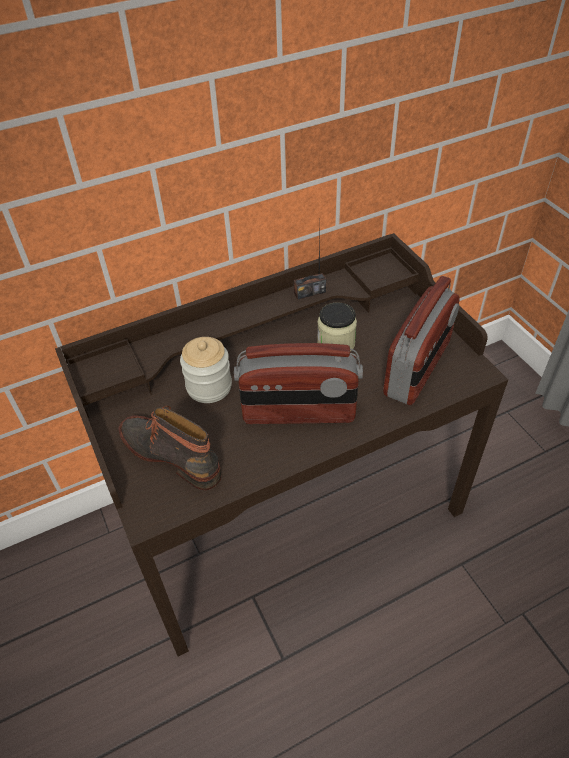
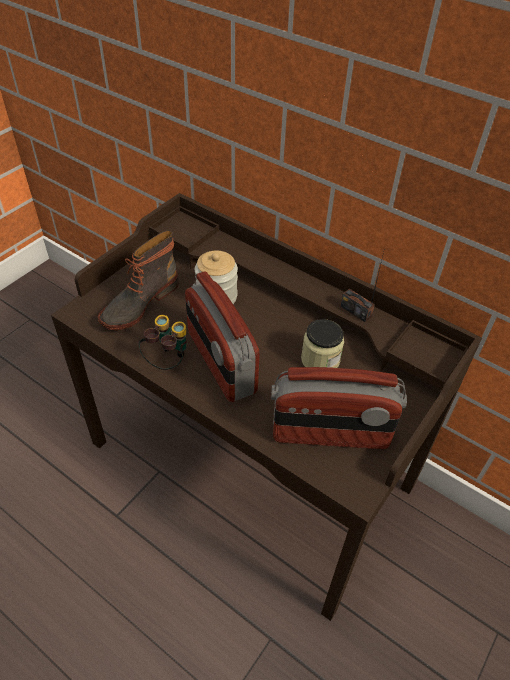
camera: 60 degrees right, 0 degrees up
(172, 454) = (139, 303): boot -> boot turned 150 degrees counterclockwise
(272, 455) = (167, 361): none -> binoculars

